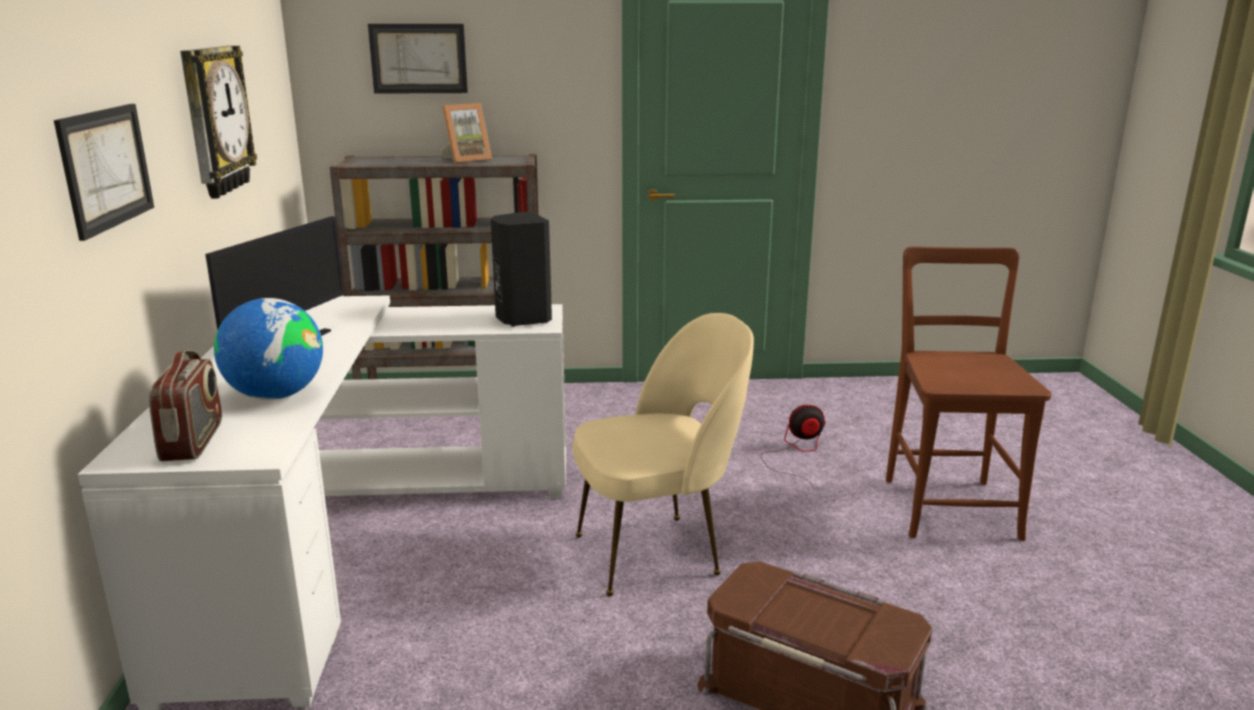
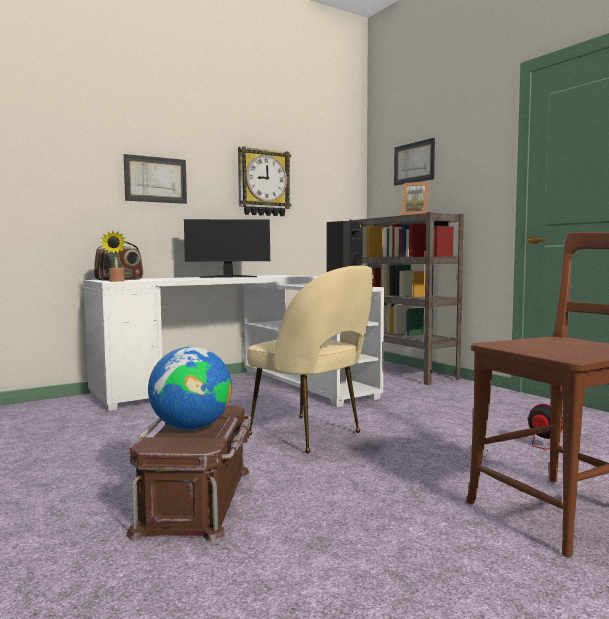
camera: 60 degrees right, 15 degrees down
(261, 451) = (116, 281): none -> potted plant
(276, 395) = (173, 279): globe -> globe (191, 427)

